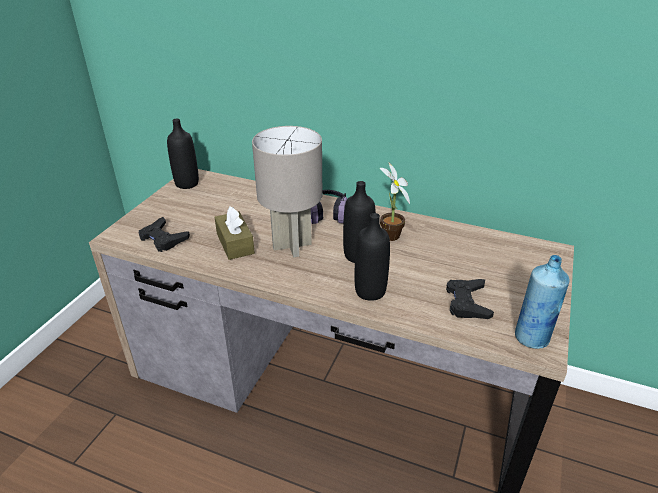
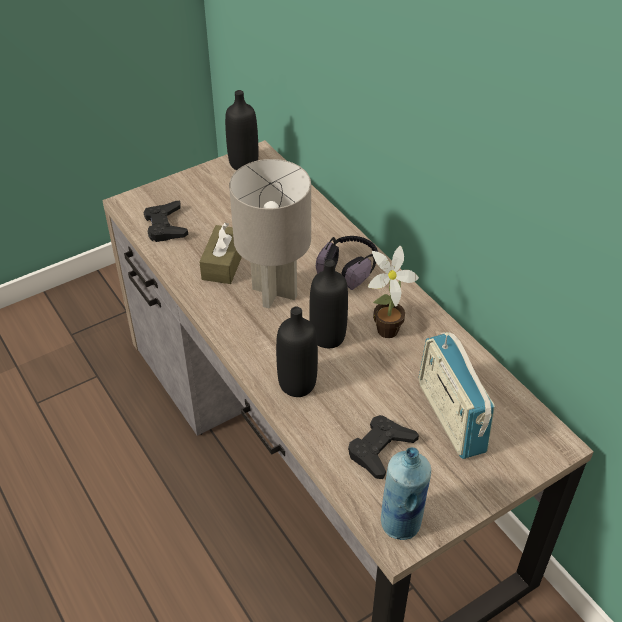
camera: 35 degrees right, 10 degrees up
(483, 264) = (450, 417): none -> radio

